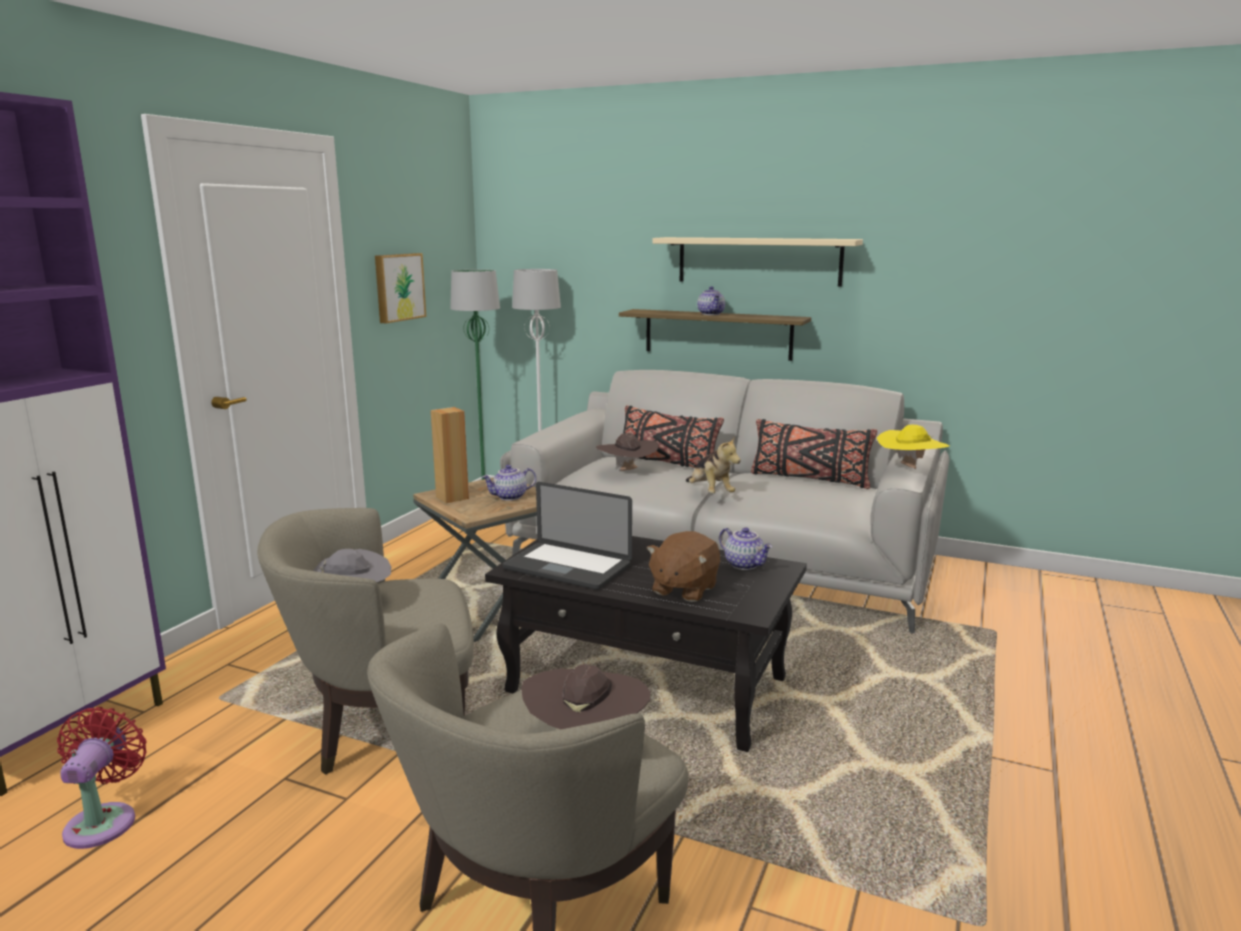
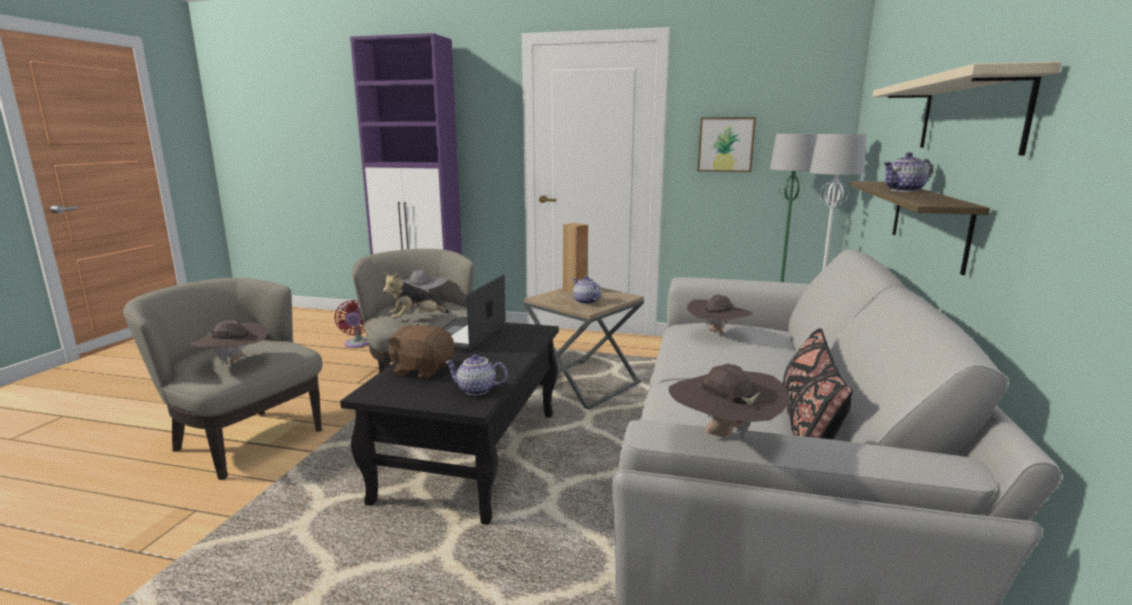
camera: 80 degrees right, 0 degrees up
(104, 821) = (357, 344): red fan -> red fan turned 90 degrees clockwise
(667, 463) = (777, 350): black pillow -> none
(710, 493) = (685, 371): plush toy -> plush toy (416, 319)
(745, 564) = (476, 390): teapot -> teapot turned 60 degrees clockwise
(910, 469) = (723, 435): yellow hat -> brown hat

